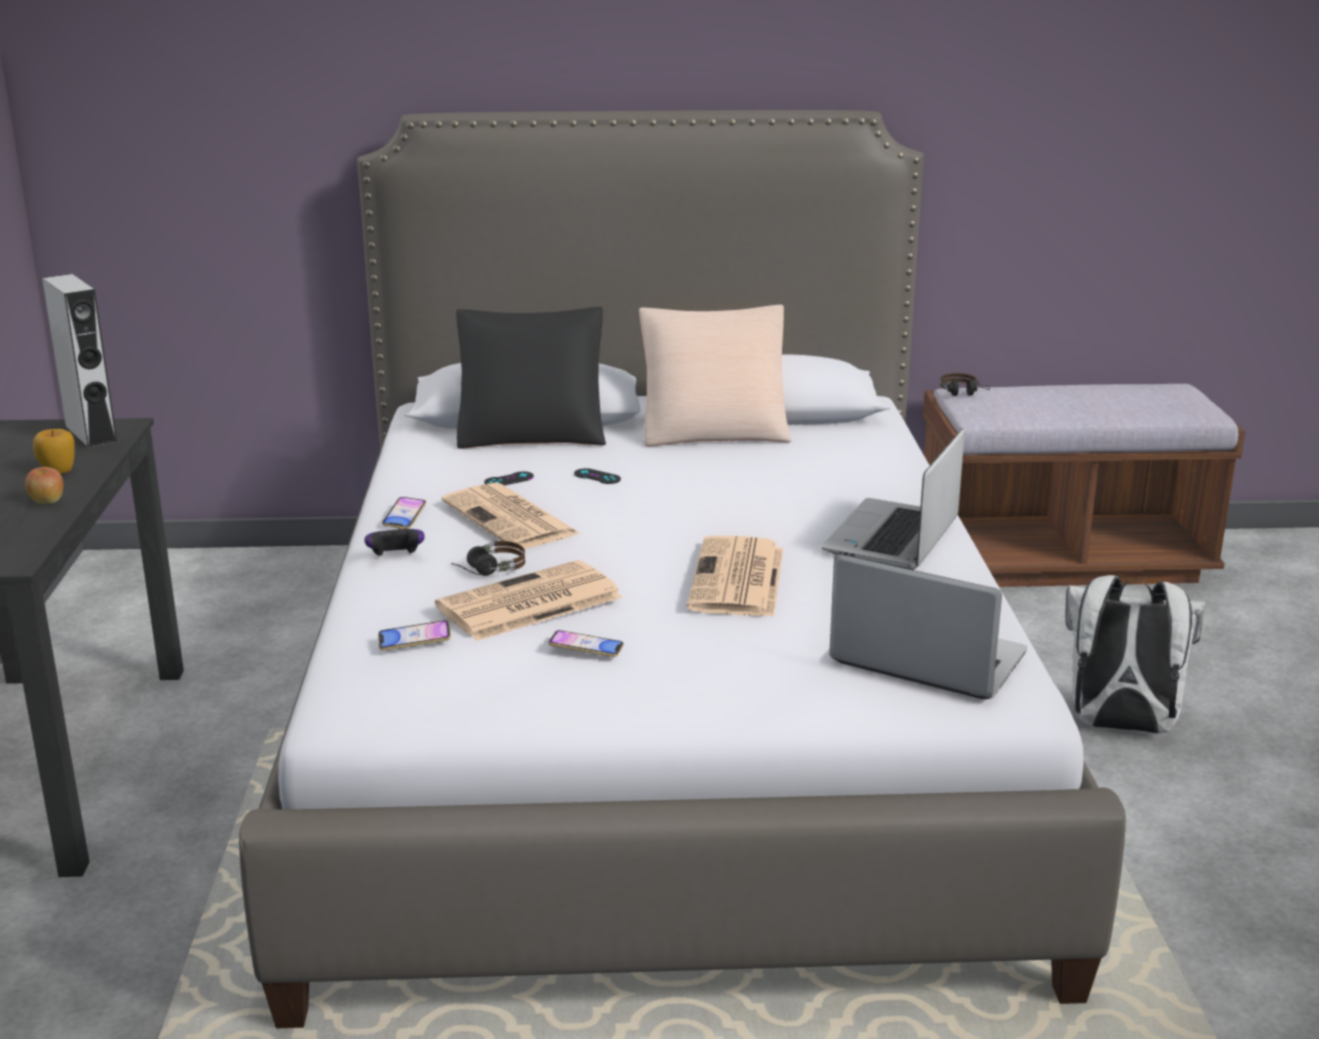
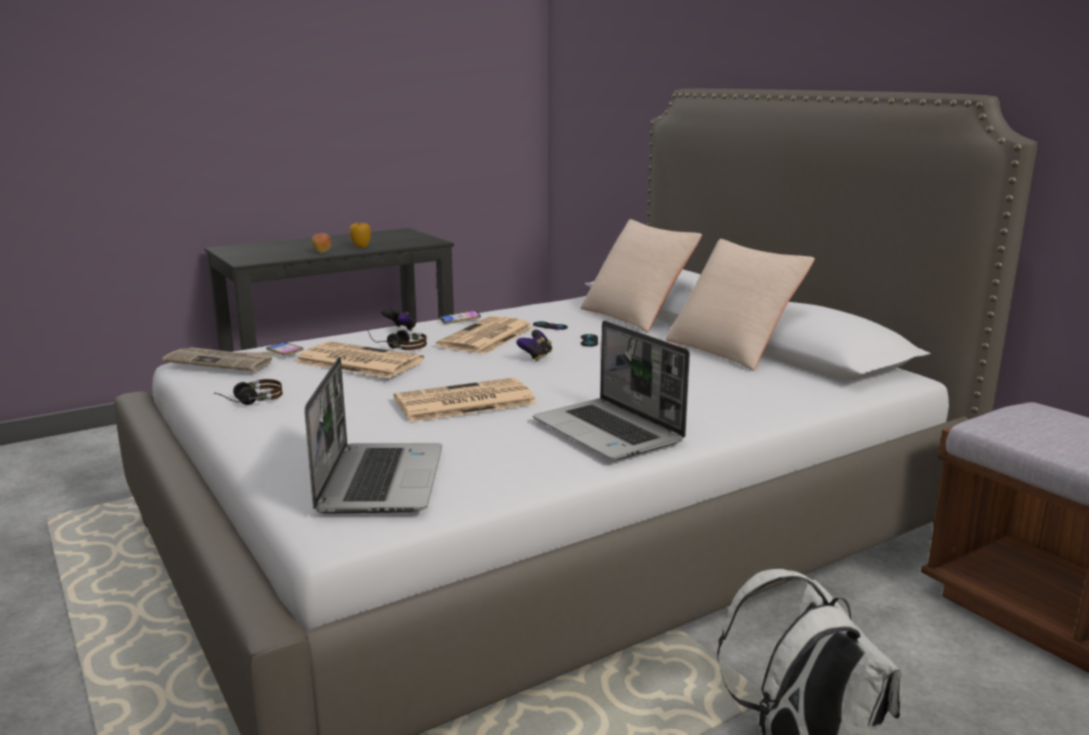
camera: 60 degrees right, 5 degrees down
(91, 434) = (416, 241): grey speaker -> none
(401, 689) = (221, 362): none -> newspaper
(532, 433) = (636, 315): black pillow -> beige pillow
(586, 648) = (309, 387): phone -> none
(627, 513) = (536, 357): none -> game controller
(893, 538) = (609, 432): laptop -> laptop turned 120 degrees counterclockwise
(964, 394) = (1029, 409): headphones -> headphones (248, 402)

